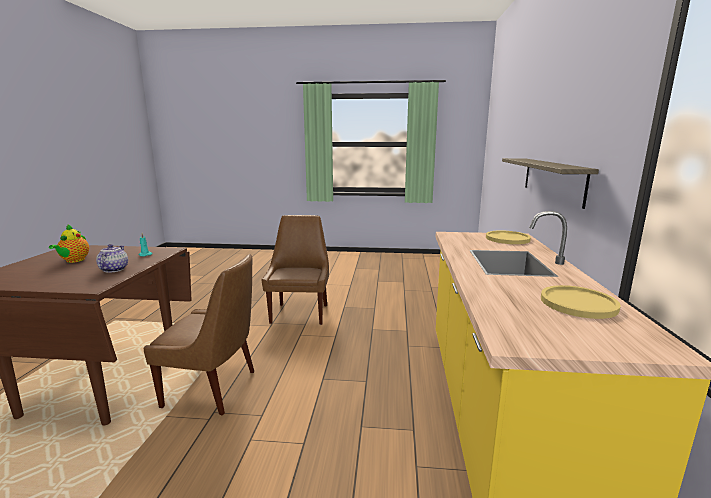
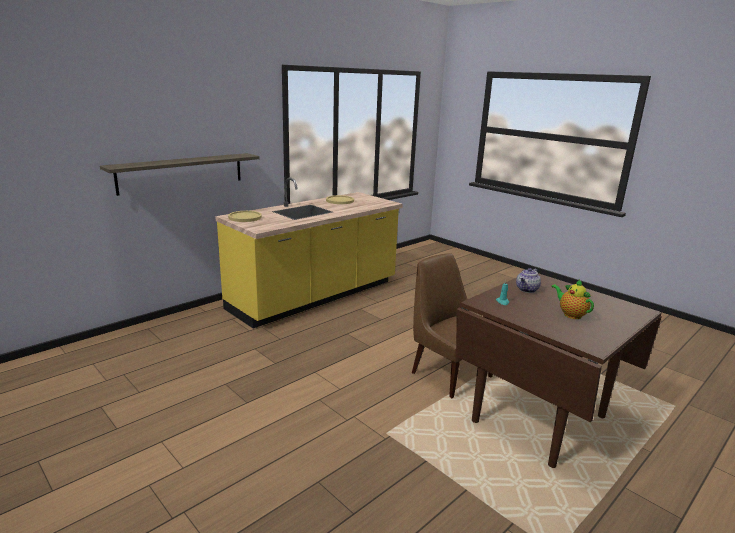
camera: 140 degrees left, 5 degrees up
(74, 261) = (570, 314): teapot -> teapot turned 75 degrees counterclockwise
(300, 313) = (302, 419): brown chair -> none

